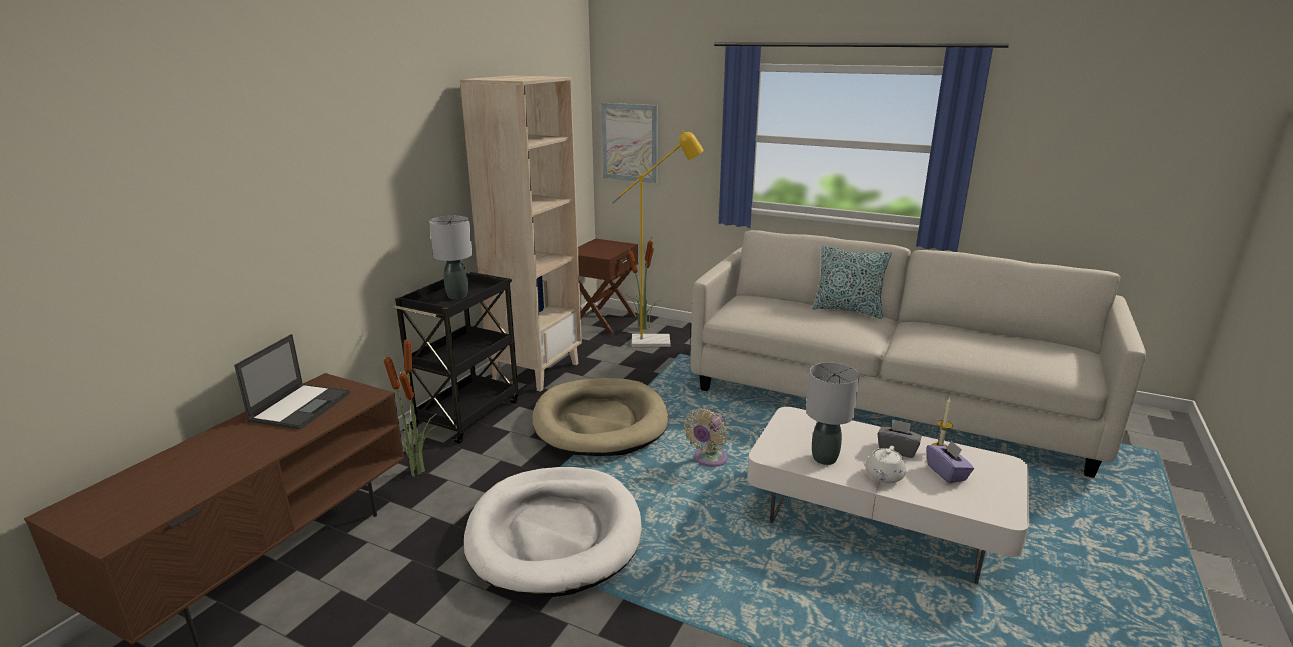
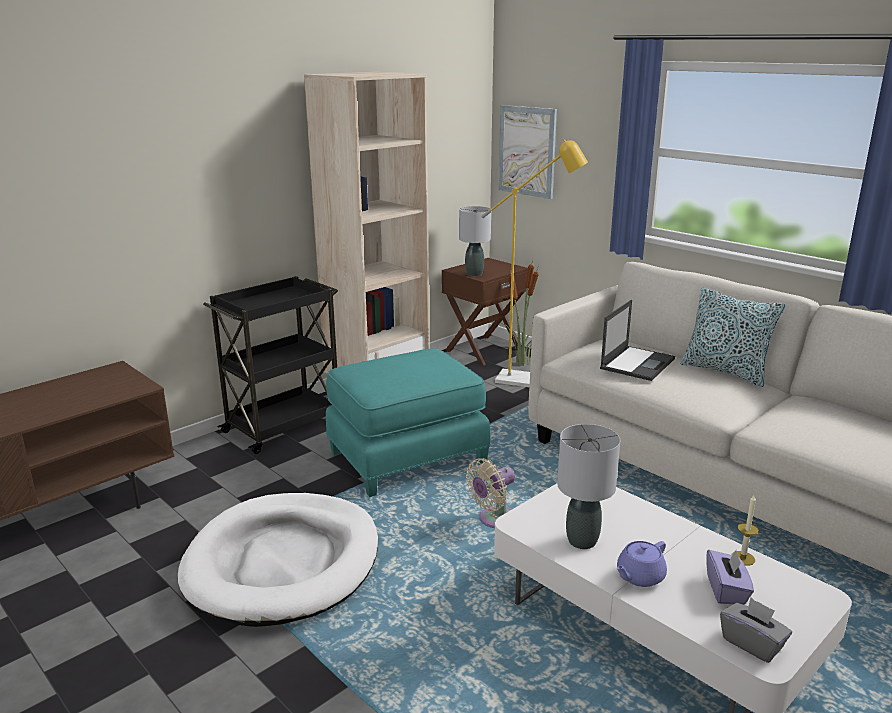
camera: 20 degrees right, 0 degrees up
(301, 406) = (77, 388): laptop -> laptop (637, 363)
(418, 470) = (203, 472): potted plant -> none
(457, 296) = (274, 301): grey table lamp -> grey table lamp (474, 274)
(600, 422) = (406, 457): beige dog bed -> turquoise ottoman
(883, 476) = (639, 577): white teapot -> purple teapot
(897, 450) = (682, 549): grey tissue box -> grey tissue box (752, 643)

